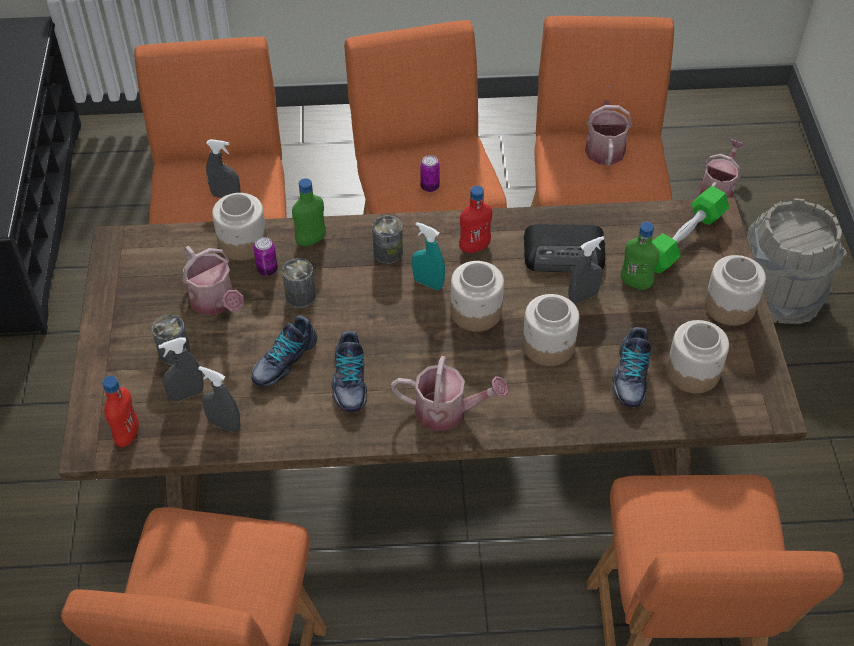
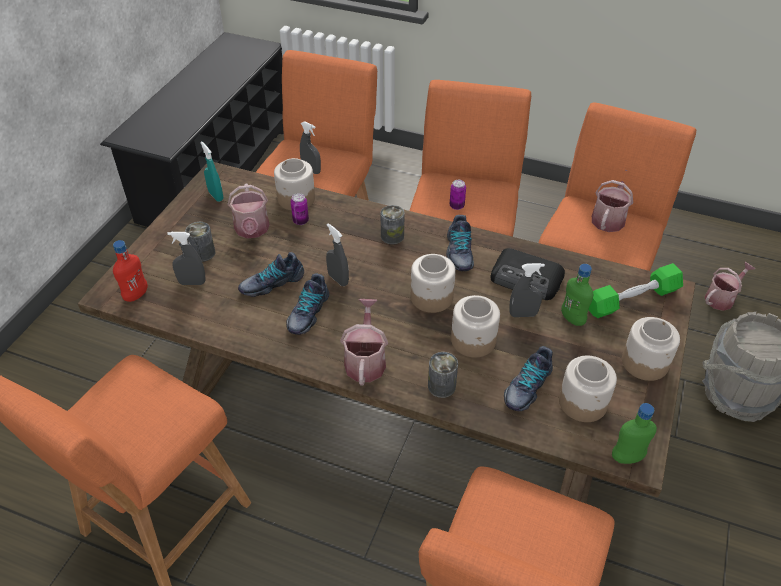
camera: 25 degrees right, 5 degrees down
(224, 424) = (202, 311): grey spray bottle -> grey spray bottle (338, 279)
(300, 296) = (311, 245): can -> can (441, 386)
(311, 240) = (343, 211): green bottle -> green bottle (627, 458)
(428, 283) = (408, 266): turquoise spray bottle -> turquoise spray bottle (216, 196)
(448, 411) = (365, 360): watering can -> watering can turned 120 degrees counterclockwise
(474, 247) = (458, 252): red bottle -> shoe

